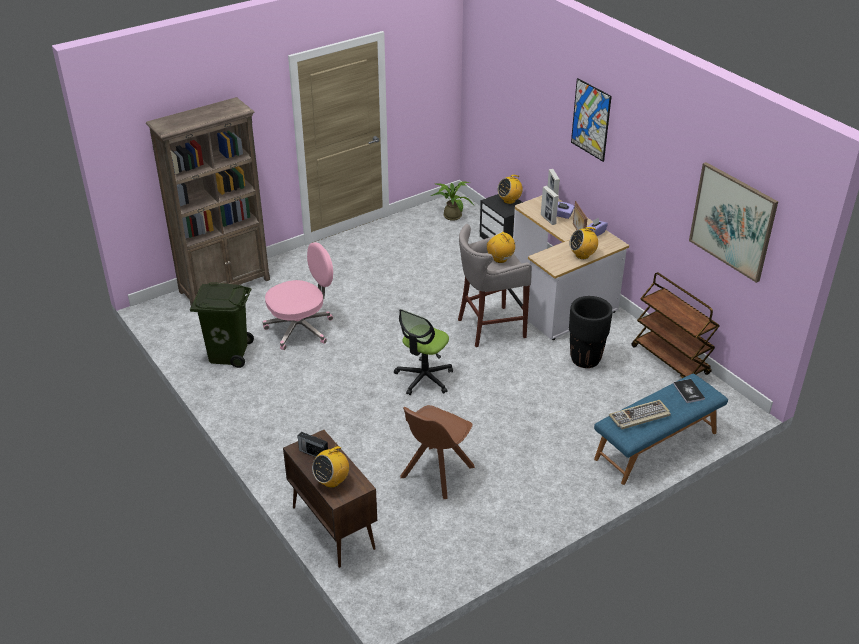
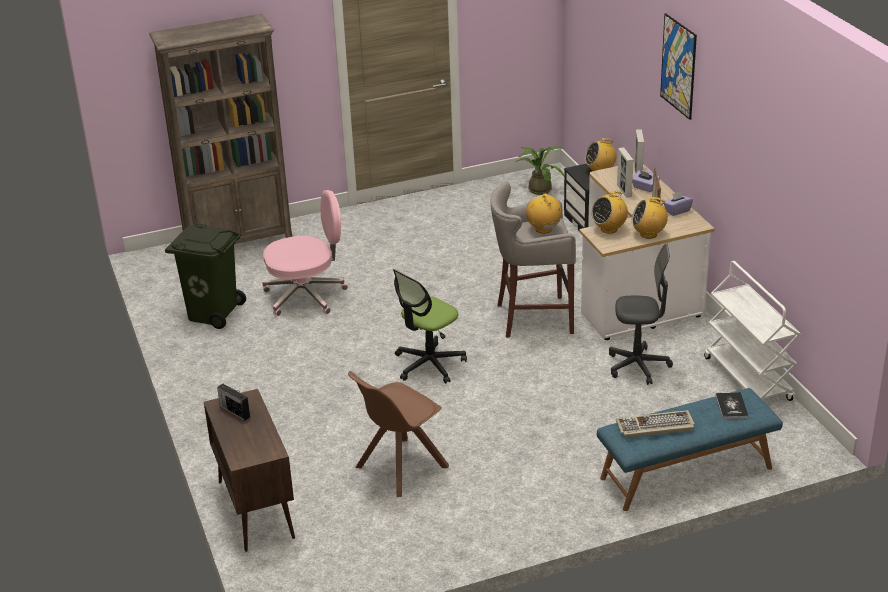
camera: 15 degrees right, 5 degrees down
(332, 481) = (242, 442): radio -> radio (609, 229)
(585, 359) = (638, 366): black planter -> grey office chair
(670, 360) = (748, 379): brown cart -> white cart
(732, 221) = (811, 194): picture -> none

